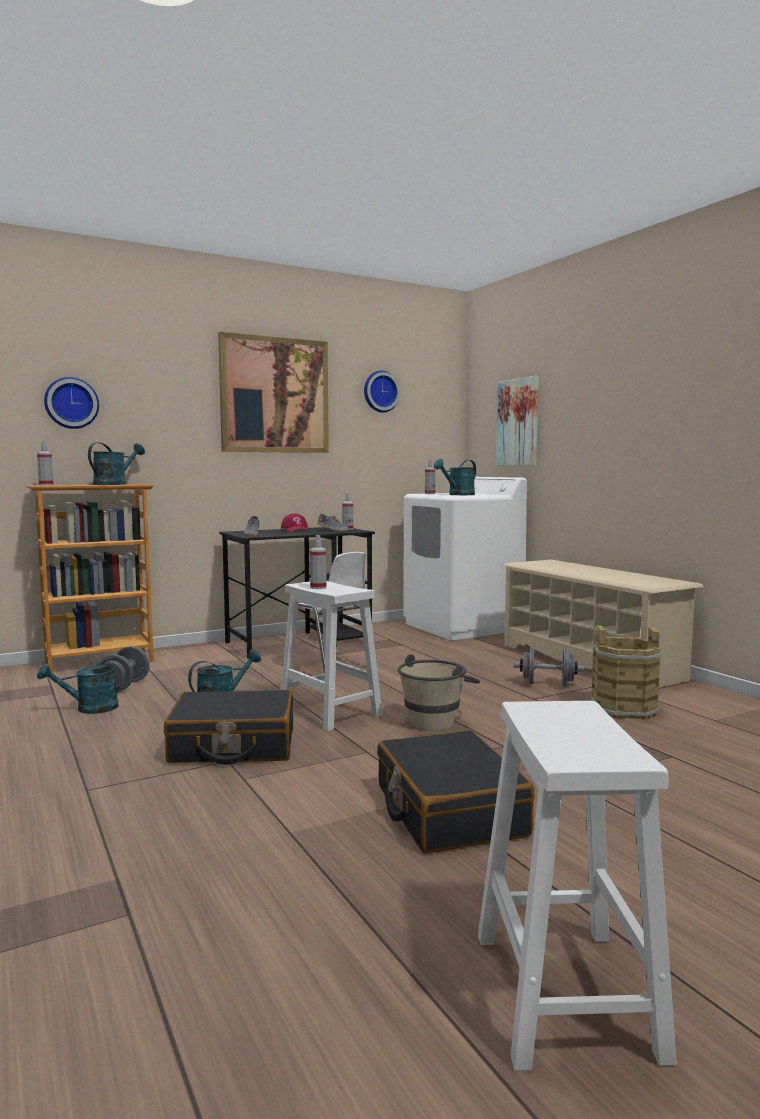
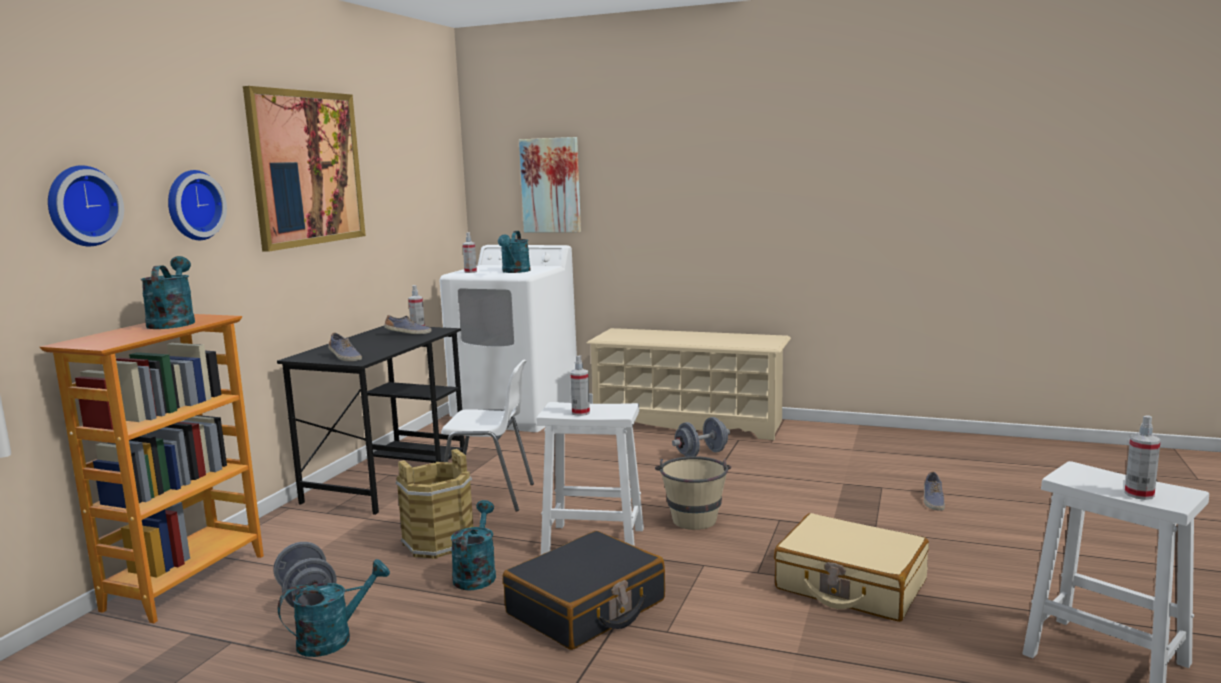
camera: 40 degrees left, 5 degrees up
(46, 485) = (90, 342): spray bottle -> spray bottle (1139, 494)
(89, 709) = (334, 638): turquoise watering can -> turquoise watering can turned 150 degrees counterclockwise
(295, 530) = (365, 341): red cap -> none
(380, 392) = (398, 153): wall clock -> wall clock (192, 205)
(448, 811) = (850, 585): black suitcase -> beige suitcase
(623, 709) = (789, 459): brown bucket -> brown bucket (439, 543)
(706, 784) = (932, 500): none -> shoe

